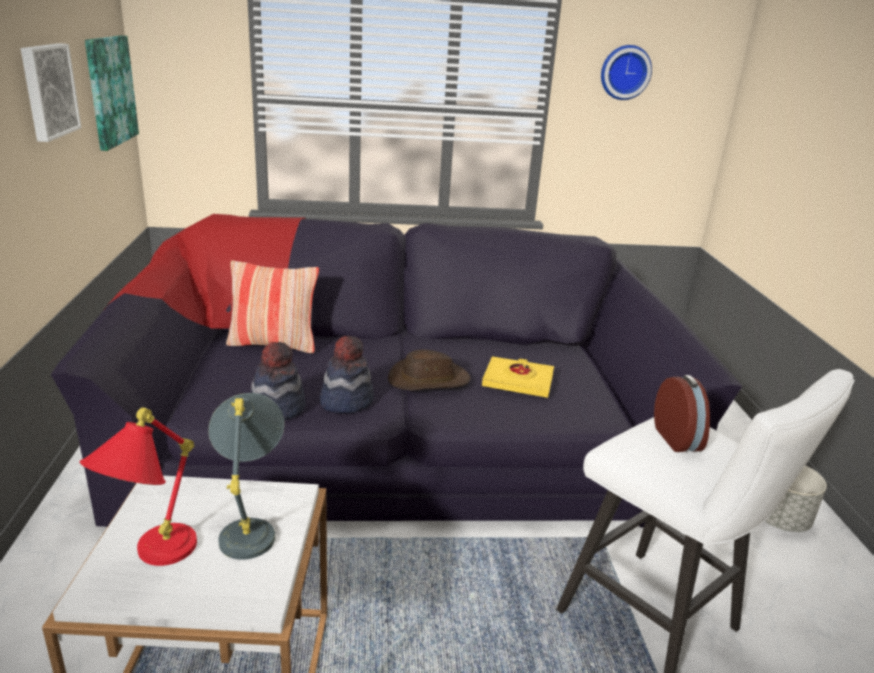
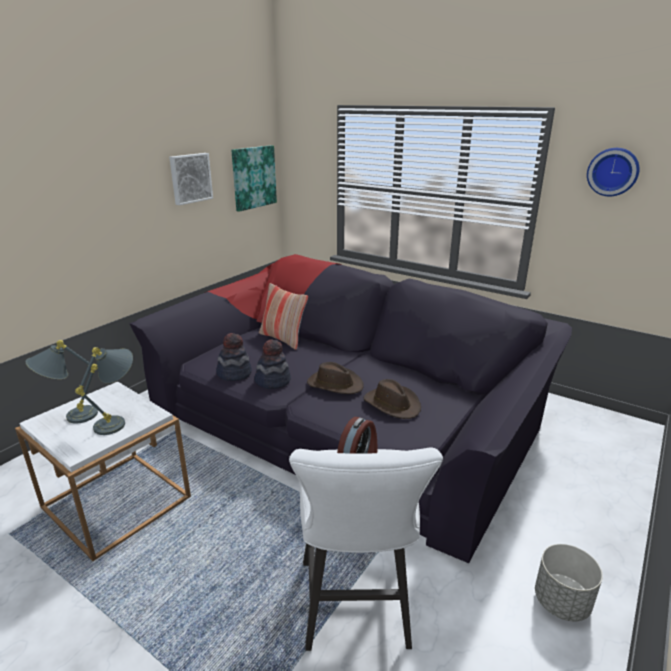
camera: 40 degrees right, 0 degrees up
(150, 559) = (70, 417): red table lamp -> grey table lamp
(518, 381) = (392, 404): yellow book -> brown hat

